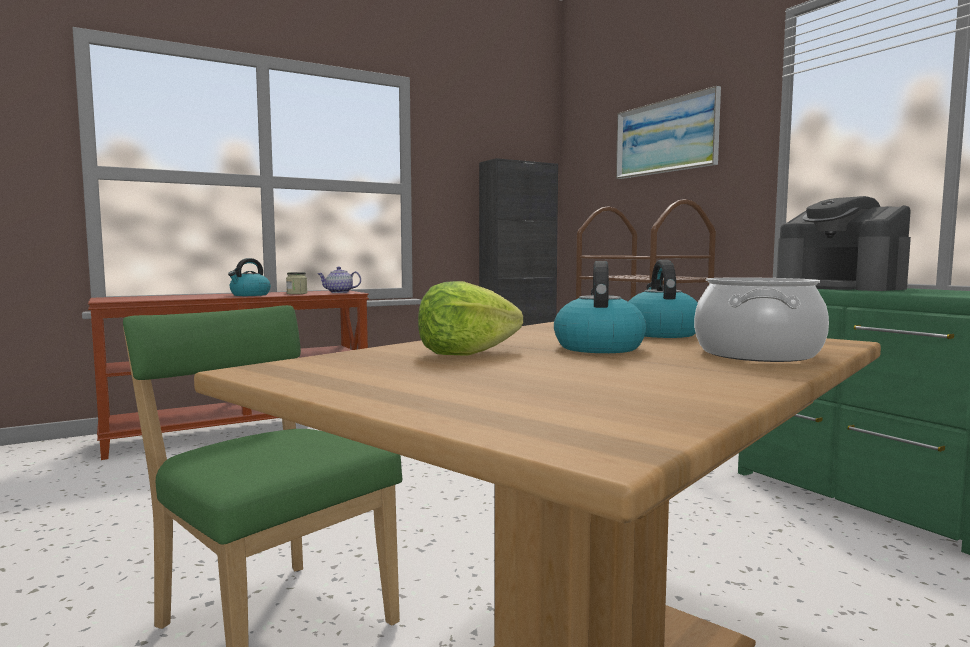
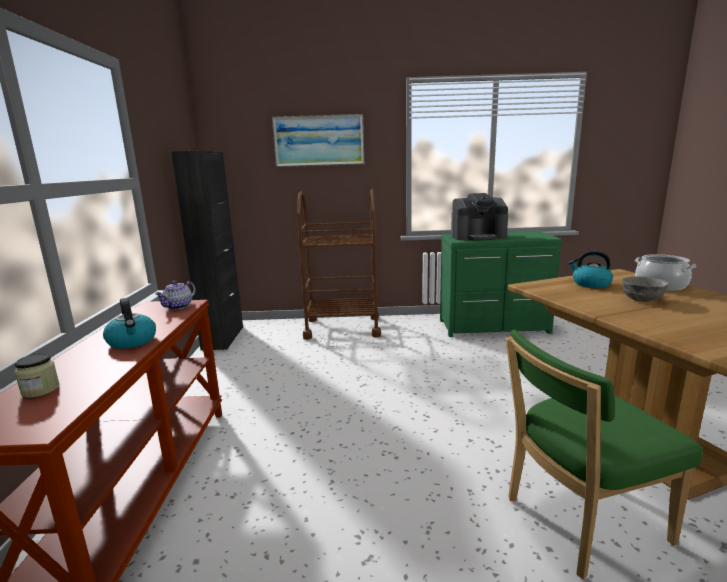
camera: 60 degrees left, 10 degrees up
(297, 293) = (157, 322): jar -> jar (40, 390)
(466, 353) = (666, 320): lettuce -> none
(598, 347) = (642, 299): kettle -> grey bowl

